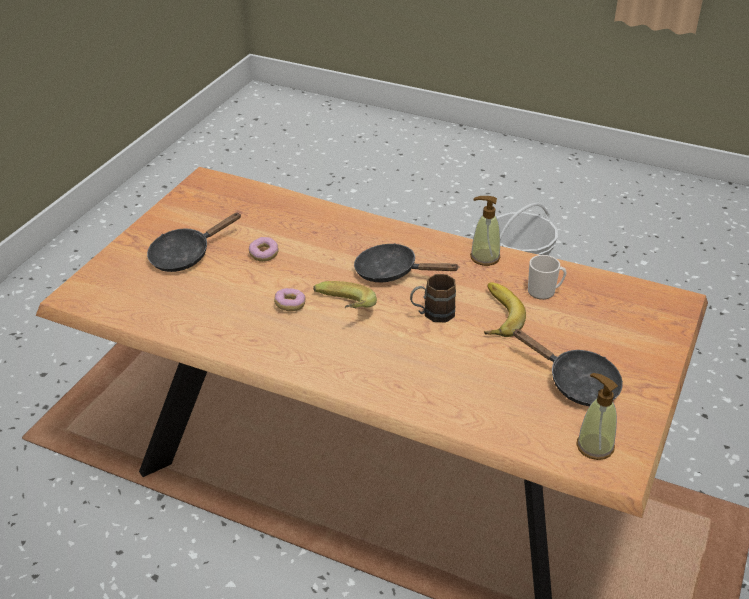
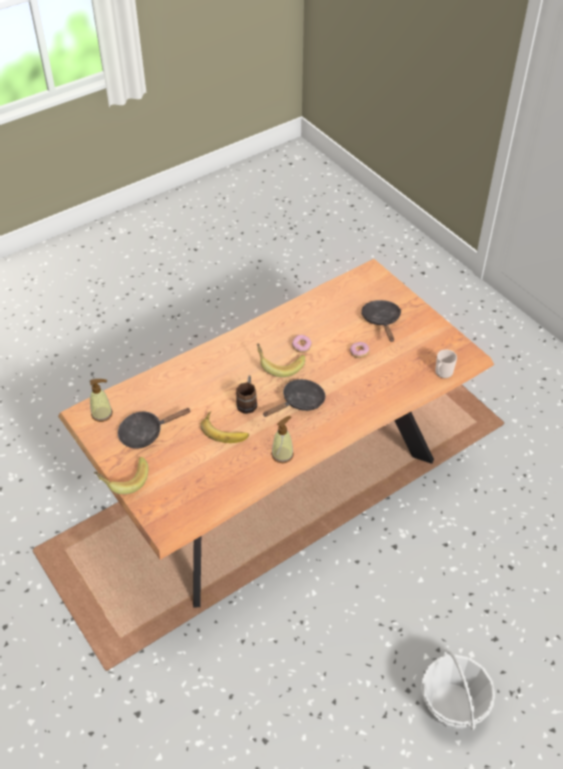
camera: 120 degrees right, 10 degrees up
(544, 292) = (227, 465): mug -> mug (442, 373)
(664, 366) = (123, 480): none -> banana

